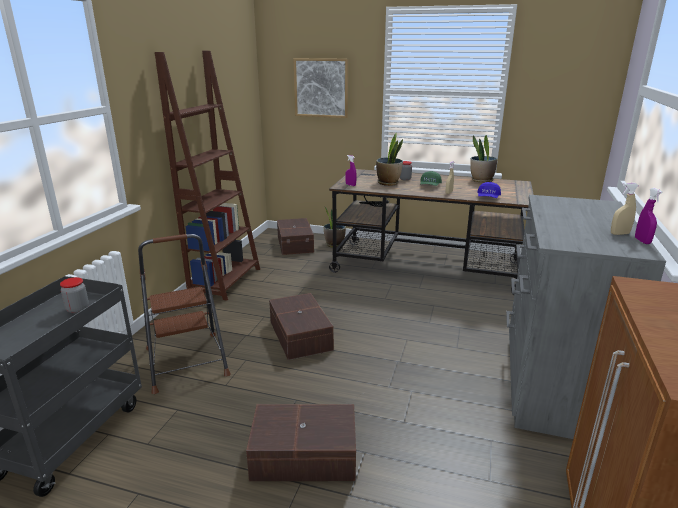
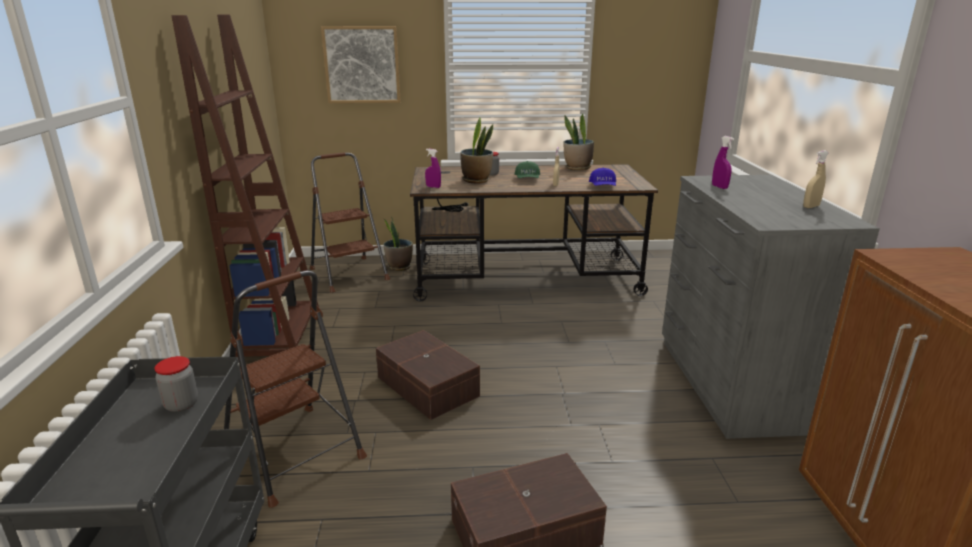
camera: 20 degrees left, 0 degrees up
(296, 244) = (348, 272): brown storage box -> brown step ladder
(642, 241) = (838, 211): purple spray bottle -> purple spray bottle (719, 187)

